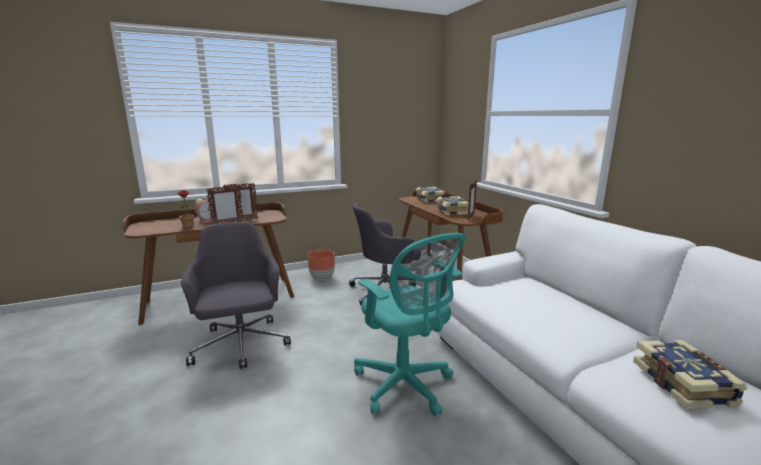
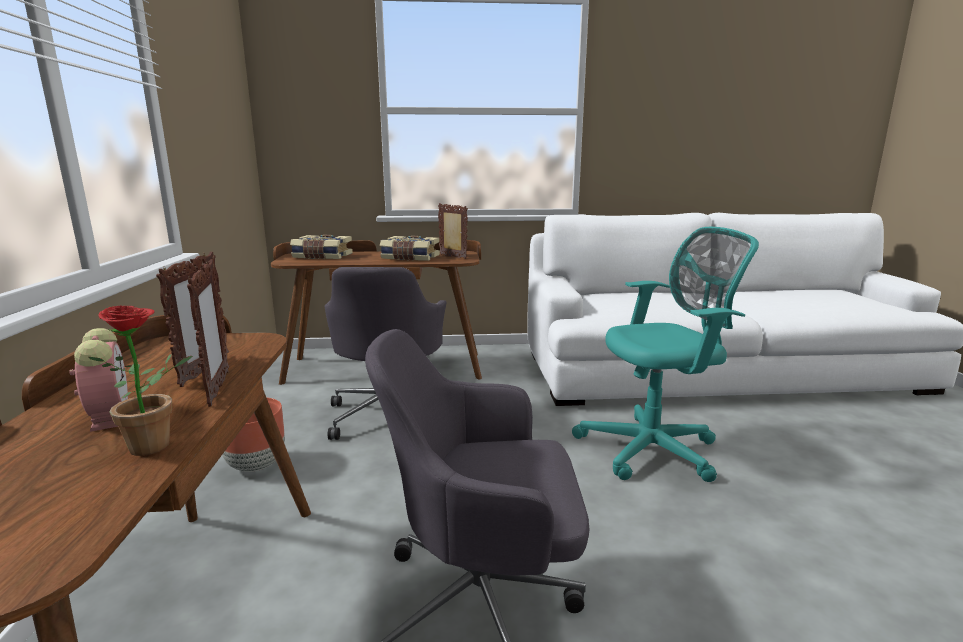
camera: 70 degrees left, 0 degrees up
(683, 384) = (786, 299): book -> none

